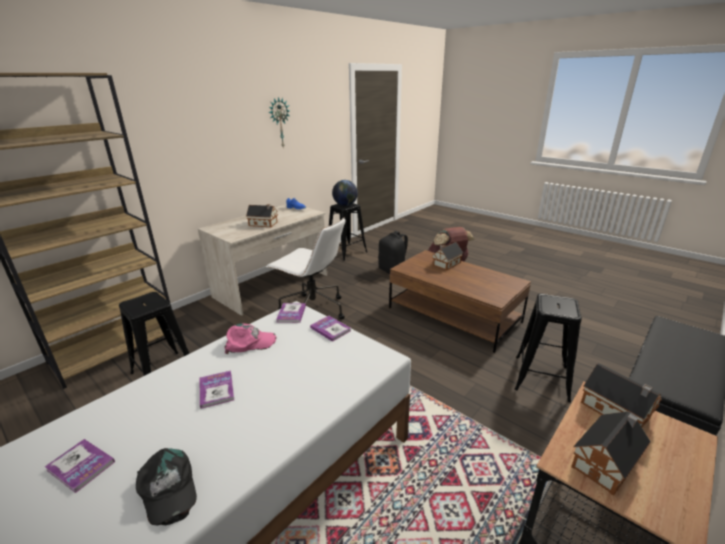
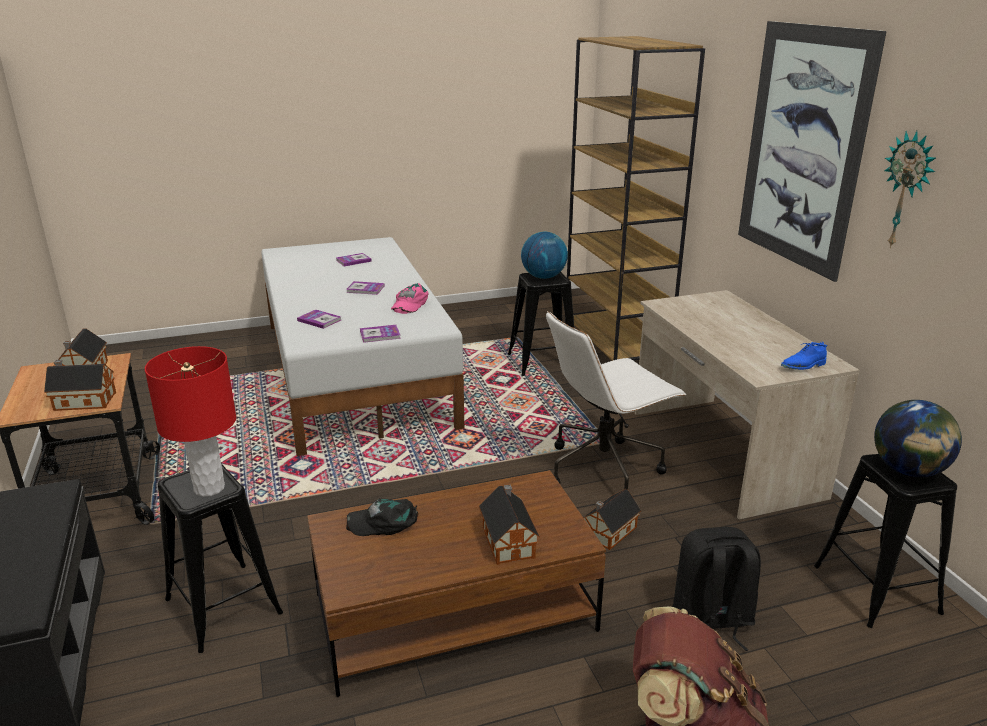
camera: 120 degrees right, 0 degrees up
(143, 304) = (543, 277): none -> globe
(167, 489) = (303, 274): black cap -> black cap (384, 522)
(216, 123) = (802, 148): none -> picture
(264, 224) = (714, 328): toy house -> toy house (608, 532)
(291, 313) = (434, 325): book -> book (319, 320)
(554, 301) = (209, 488): none -> red table lamp

